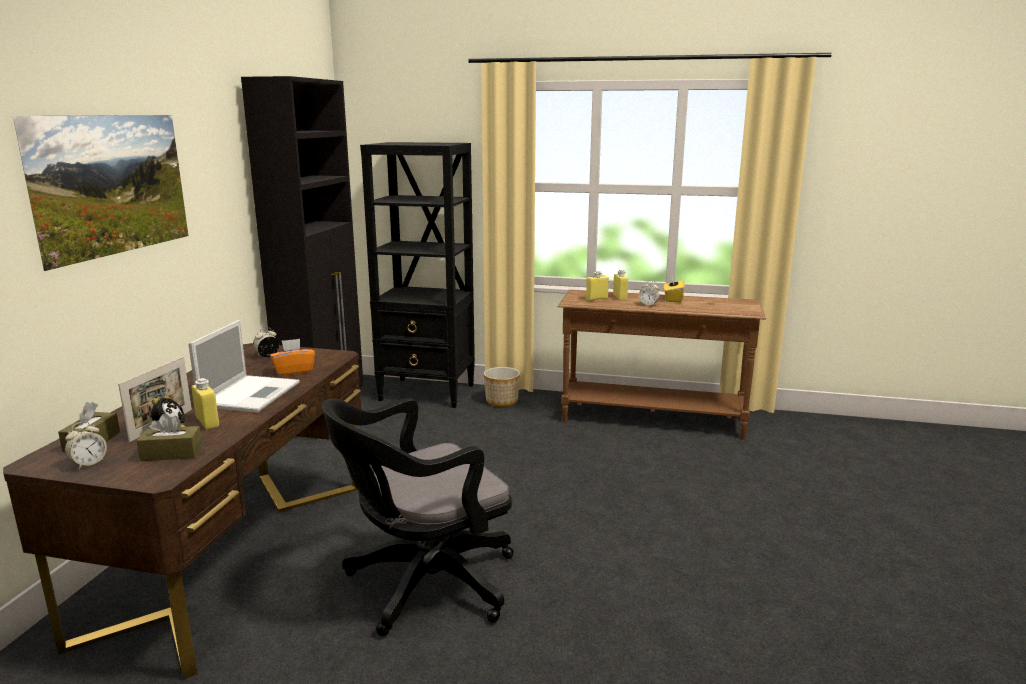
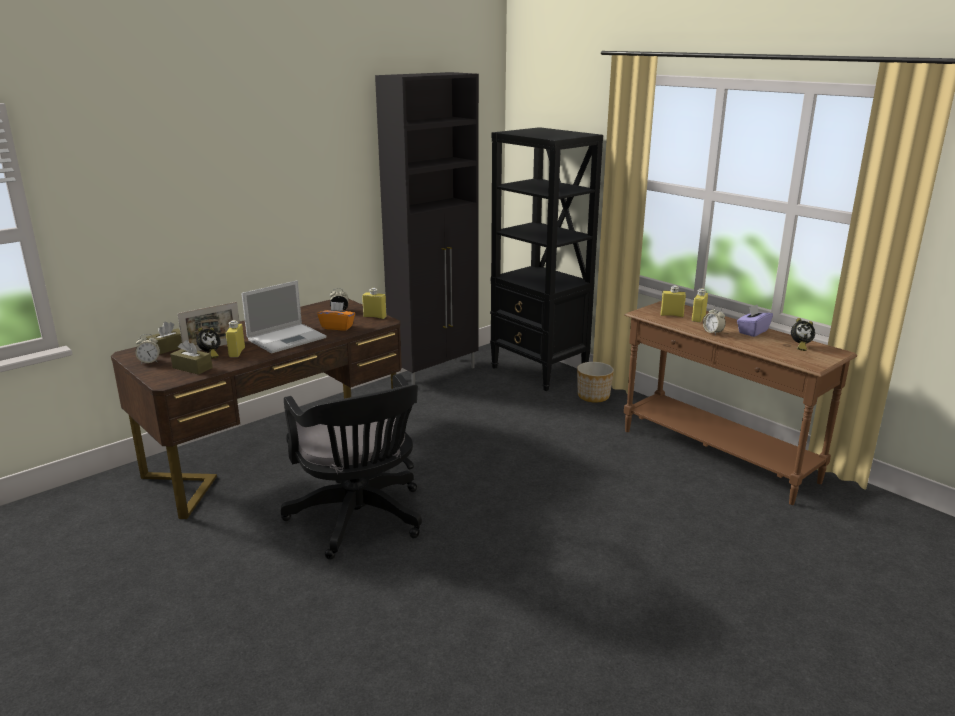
camera: 35 degrees right, 5 degrees up
(119, 218) = (240, 192): picture -> none
(320, 353) = (374, 316): none -> yellow bottle
(423, 585) = (360, 520): black office chair -> black office chair turned 120 degrees counterclockwise
(673, 299) = (752, 331): yellow tissue box -> purple tissue box
(720, 302) = (799, 346): none -> alarm clock

